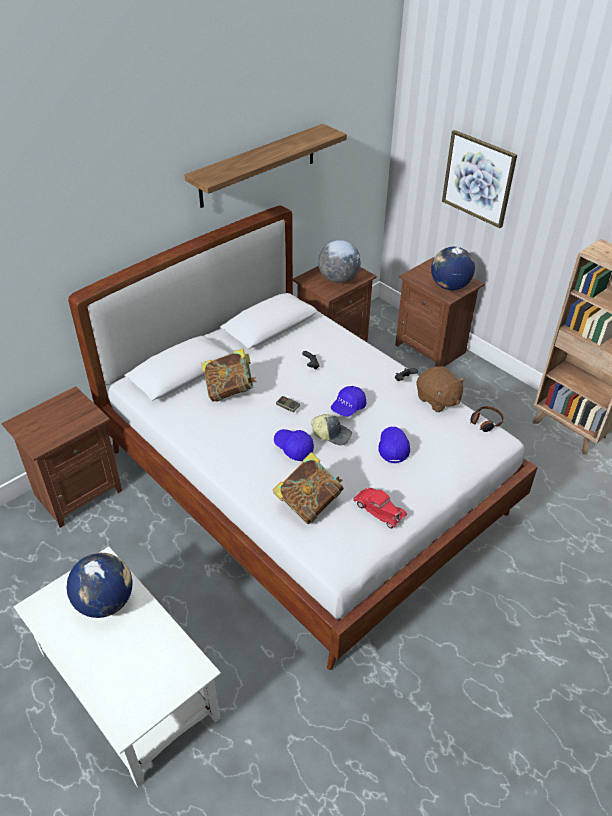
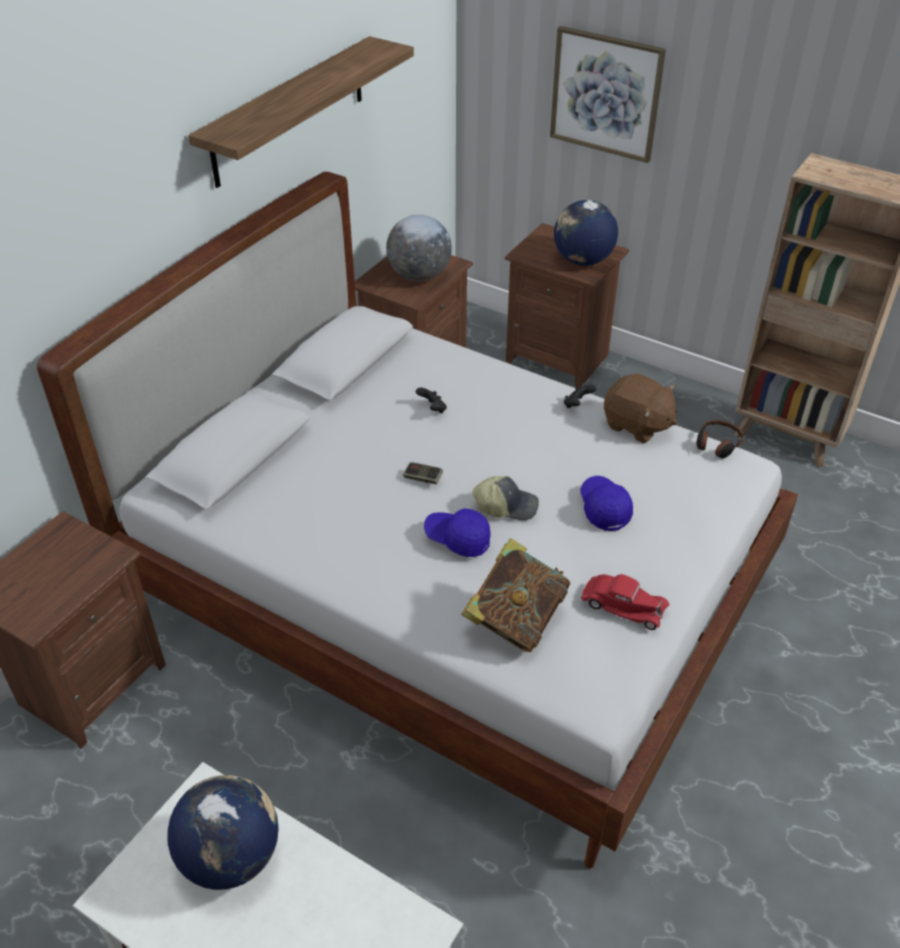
camera: 15 degrees left, 0 degrees up
(230, 390) = (322, 470): book -> none
(348, 408) = (514, 461): blue cap -> none

